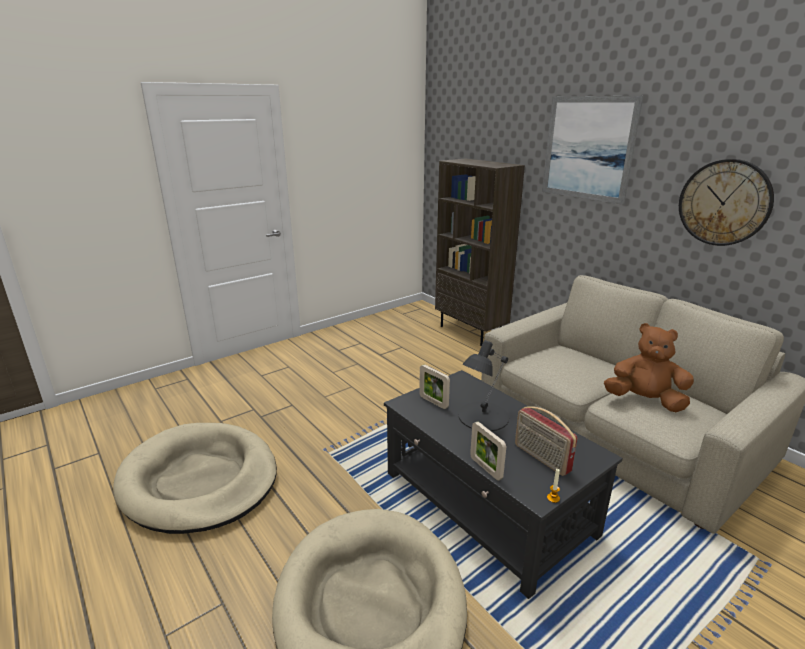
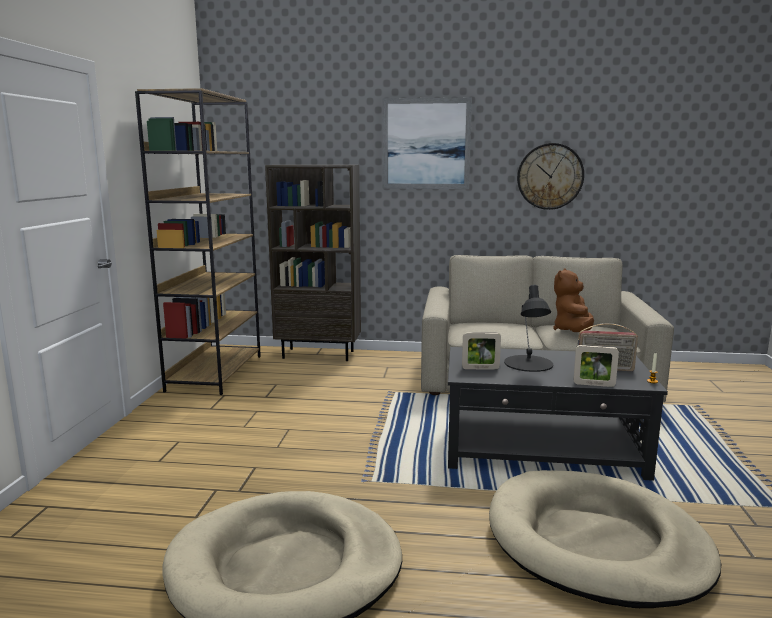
camera: 45 degrees left, 10 degrees down
(383, 323) = (215, 372): none -> brown bookcase
(644, 401) = (573, 331): brown plush toy -> brown plush toy turned 45 degrees counterclockwise

